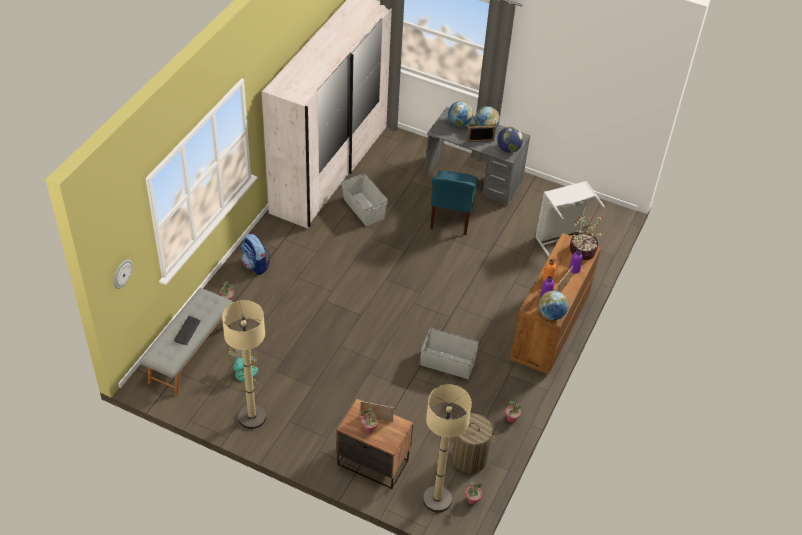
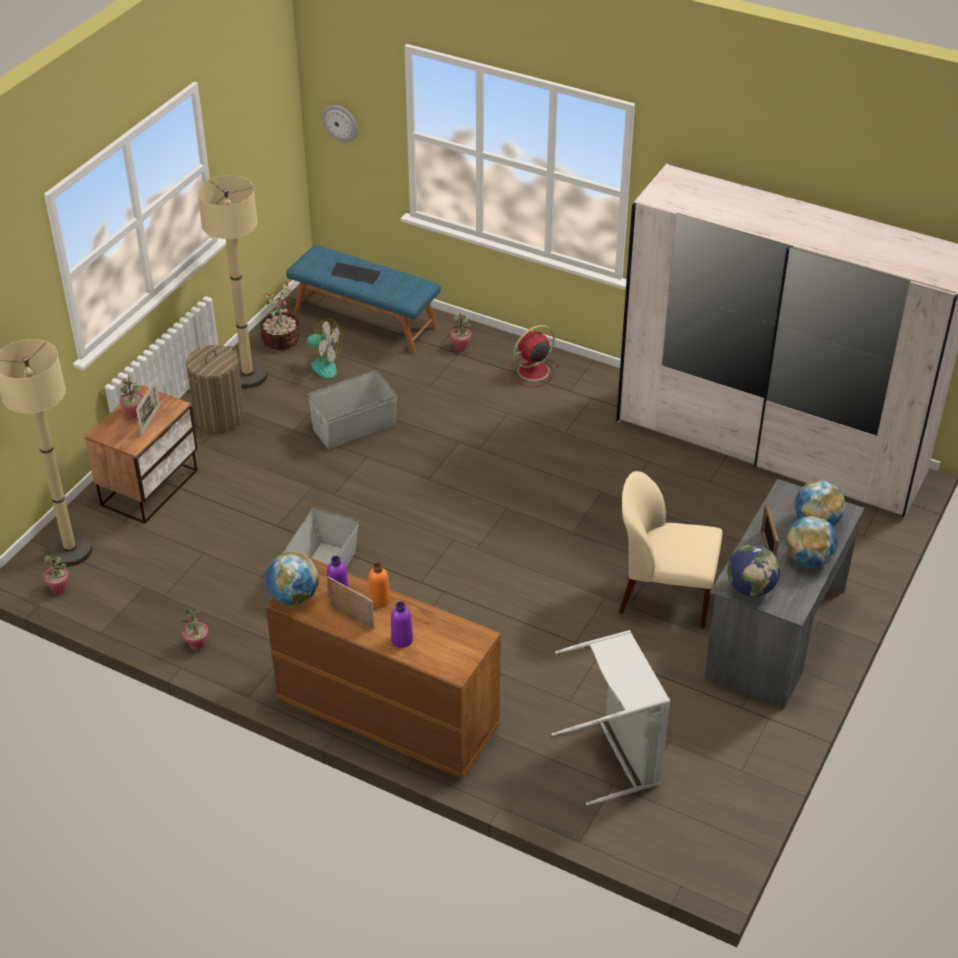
camera: 95 degrees right, 5 degrees down
(190, 353) = (365, 319): grey bench -> blue bench
(256, 265) = (532, 371): backpack -> red fan
(363, 208) = (672, 485): grey storage box -> grey storage box (355, 427)
(451, 217) = (664, 596): blue chair -> beige chair
(469, 458) = (133, 589): laundry basket -> laundry basket (219, 417)
(583, 251) = (449, 657): potted plant -> potted plant (281, 341)

